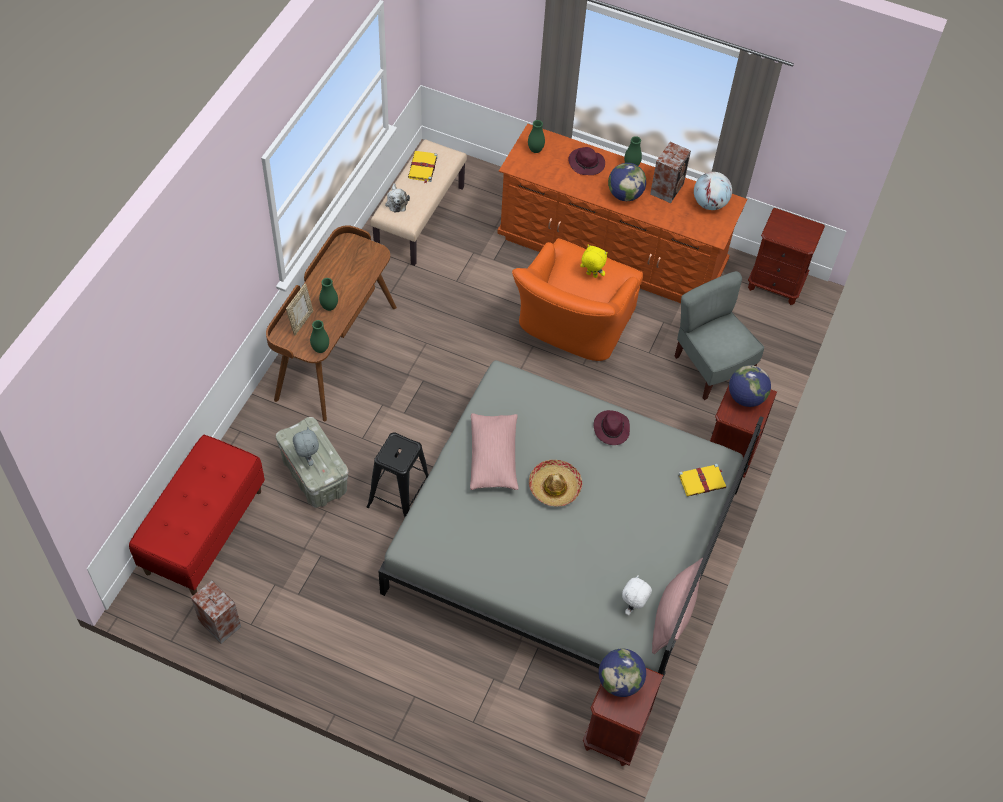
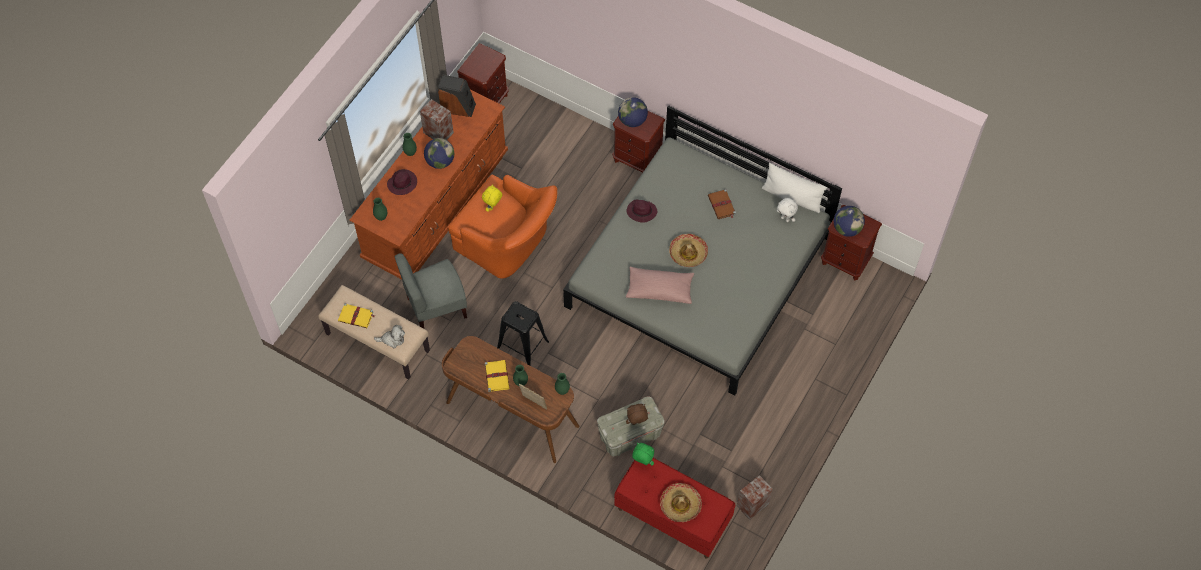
camera: 80 degrees left, 5 degrees up
(183, 505) = (680, 505): none -> hat
(242, 459) = (642, 462): none -> green plush toy
(307, 458) = (636, 423): grey plush toy -> brown plush toy
(400, 495) = (652, 377): black stool -> black stool (522, 345)
(640, 524) = (722, 205): none -> brown book
(673, 615) = (792, 197): pink pillow -> white pillow
(702, 481) = (690, 163): yellow book -> yellow book (496, 376)
(709, 204) = (458, 107): globe -> speaker
(711, 367) = (559, 157): grey chair -> grey chair (436, 307)

